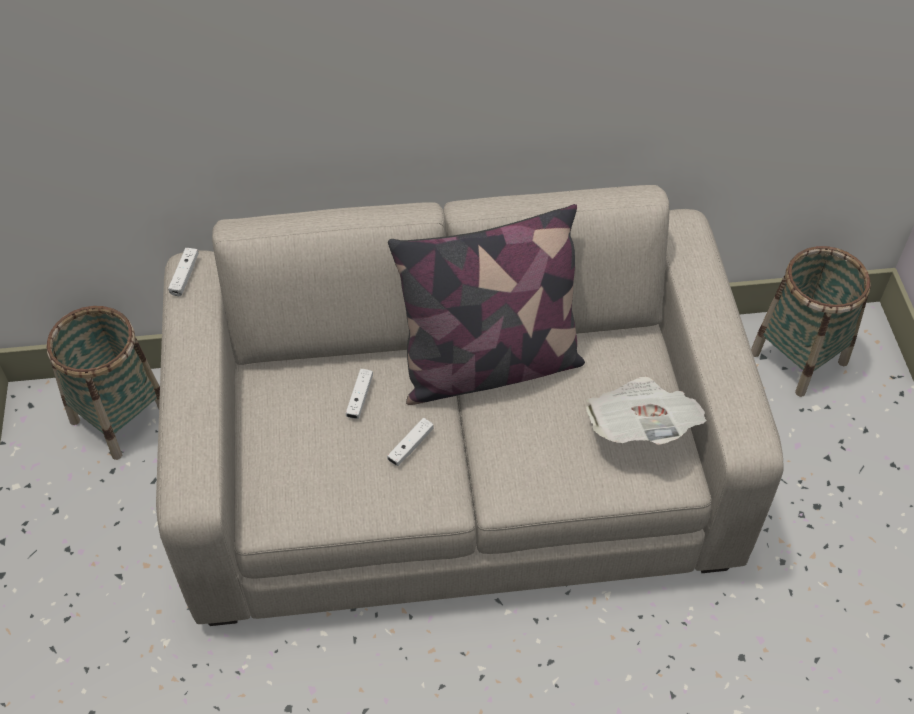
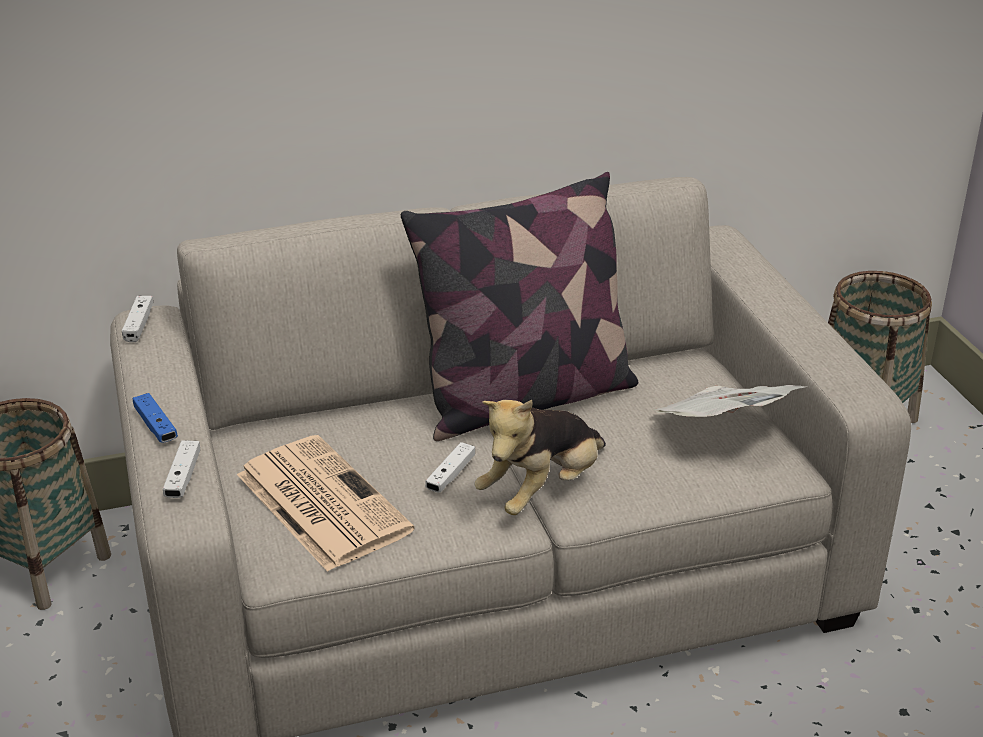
camera: 10 degrees left, 20 degrees down
(181, 395) = (156, 426): none -> blue game controller
(305, 460) = (320, 502): none -> newspaper
(360, 398) = (374, 440): white game controller -> white game controller (183, 477)
(478, 472) = (542, 490): none -> plush toy

